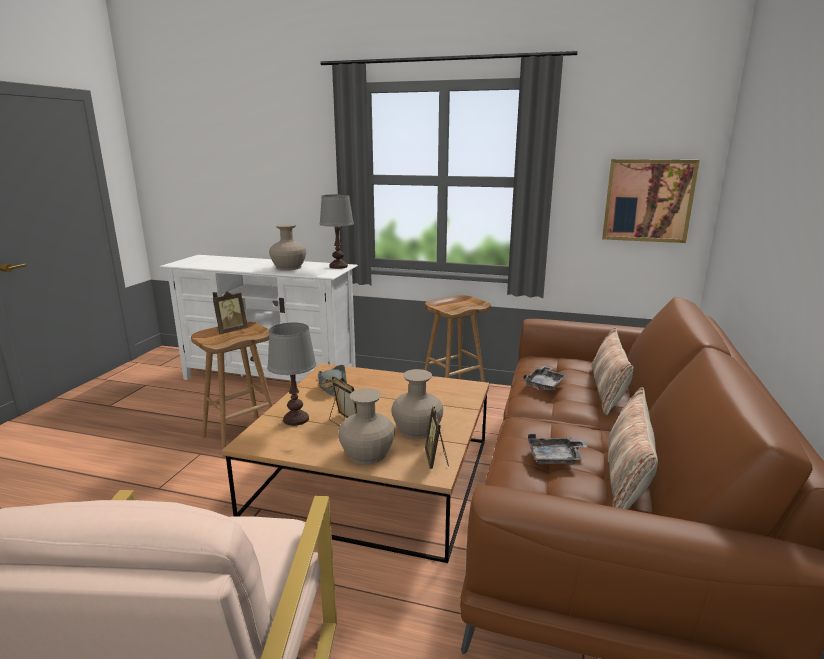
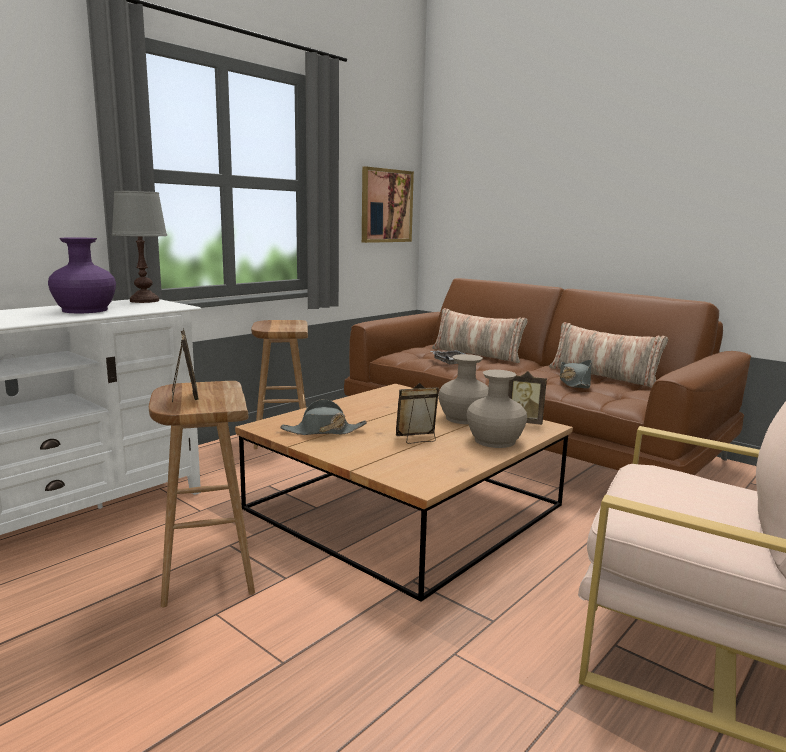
camera: 65 degrees left, 5 degrees down
(288, 267) = (85, 310): beige vase -> purple vase
(296, 419) = (387, 456): grey table lamp -> none
(555, 458) = (574, 383): grey tray -> grey hat

